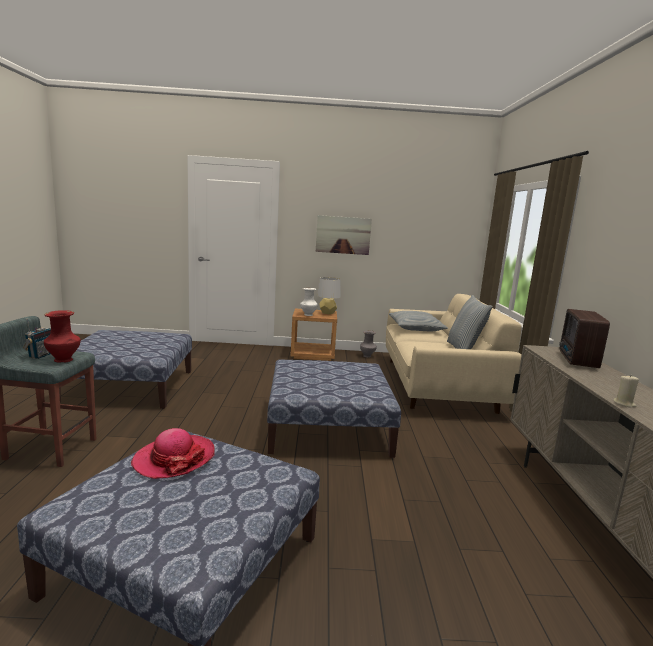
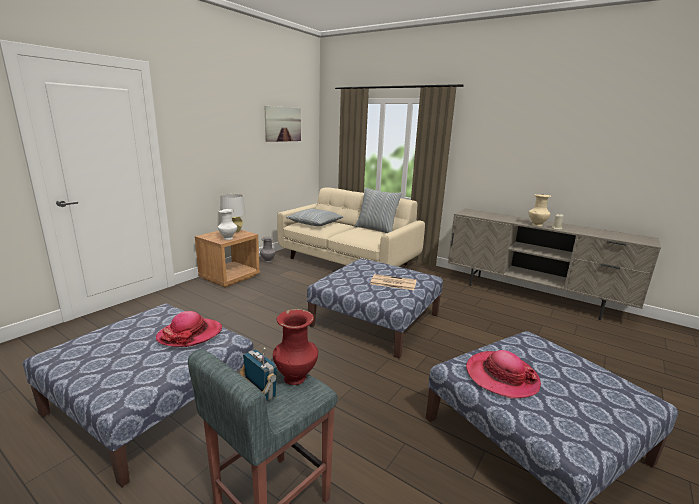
camera: 55 degrees left, 5 degrees up
(148, 347) = (190, 334): none -> hat
(330, 384) = (392, 283): none -> newspaper
(343, 235) = (225, 148): picture -> picture (283, 124)
(577, 360) = (488, 214): radio -> none
(604, 389) = (536, 225): none -> beige vase

